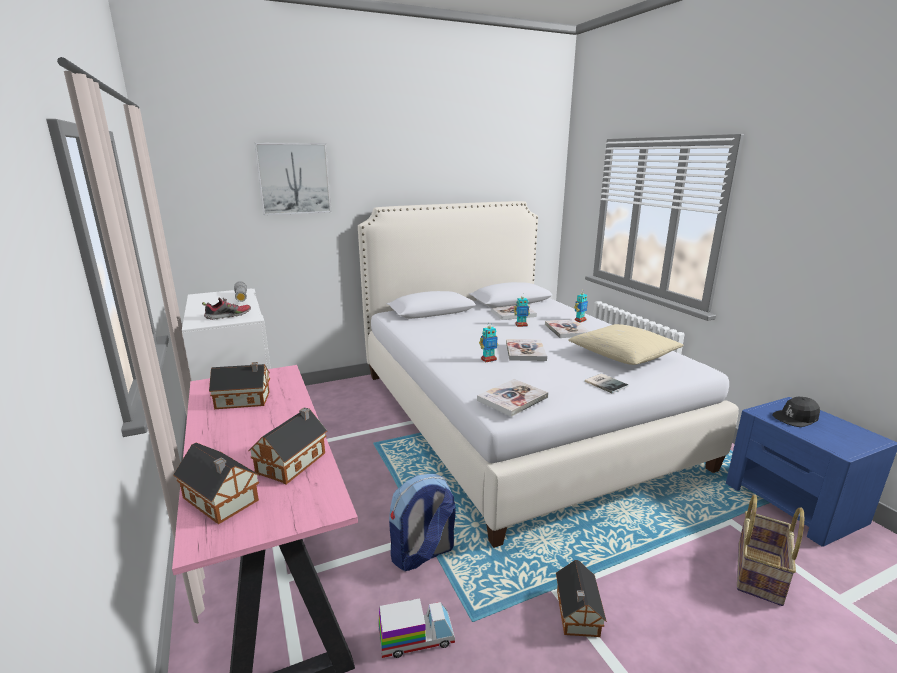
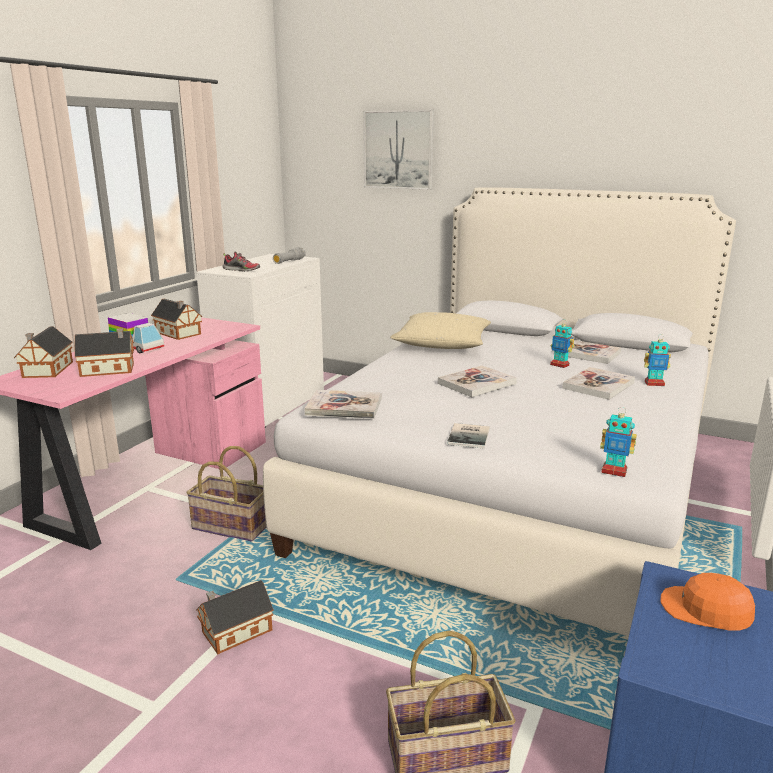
camera: 50 degrees right, 0 degrees up
(416, 639) = (136, 562): toy truck -> toy truck (137, 346)
(422, 554) = (230, 527): backpack -> basket
(488, 359) = (424, 377): toy robot -> toy robot (614, 471)
(623, 355) = (584, 428): beige pillow -> beige pillow (442, 344)
(796, 418) = (706, 610): black cap -> orange cap

